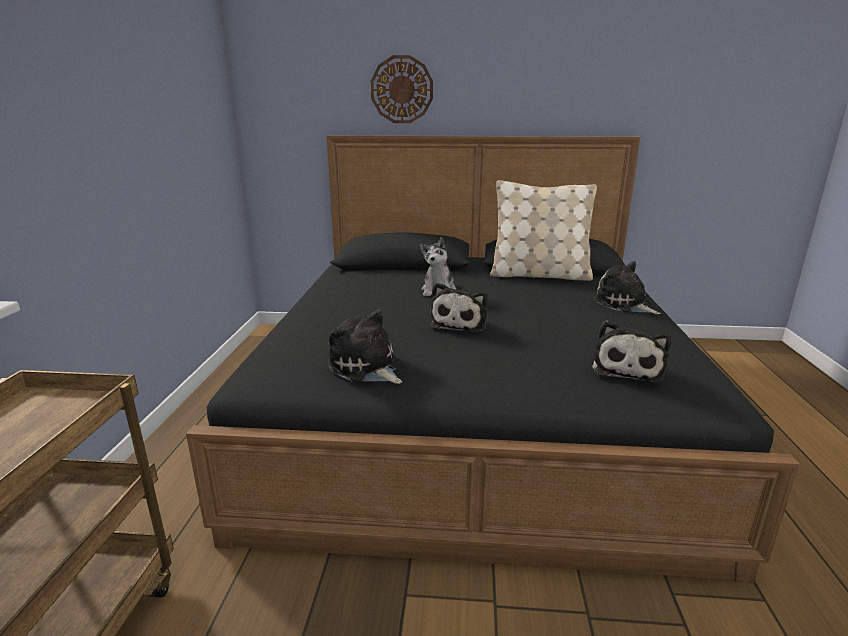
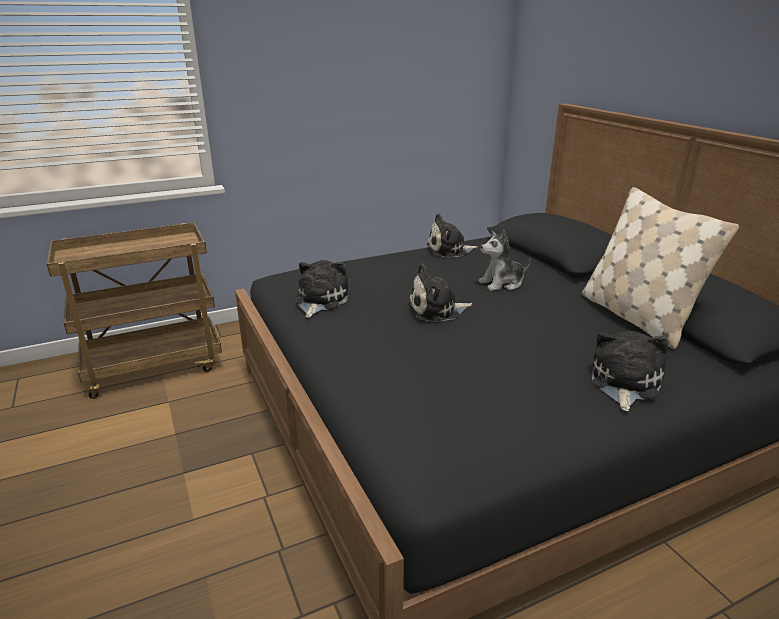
camera: 60 degrees right, 5 degrees up
(402, 90) = (636, 60): wall clock -> none
(627, 368) = (431, 406): plush toy -> plush toy (449, 250)

